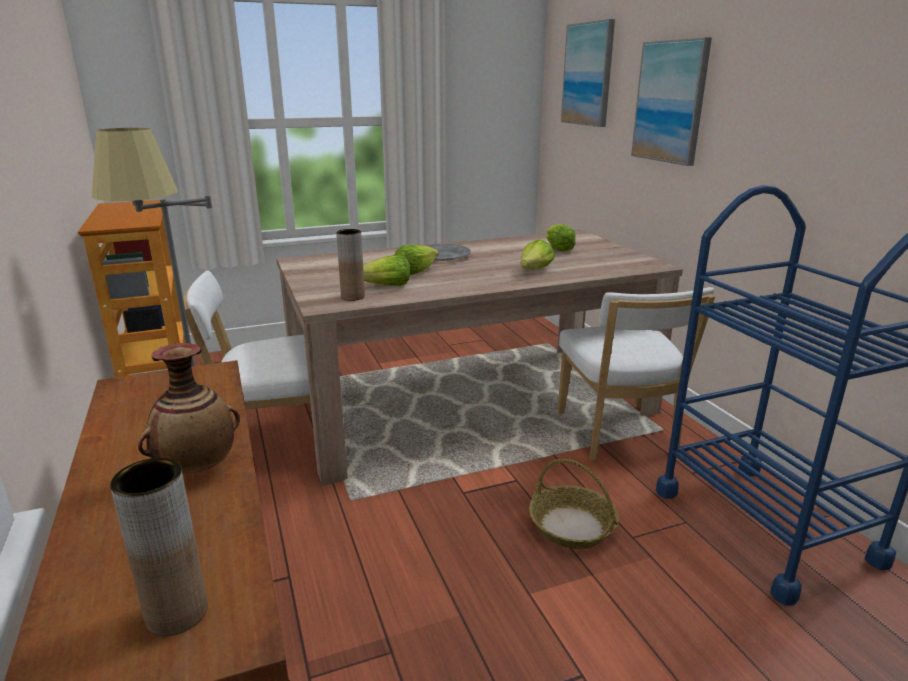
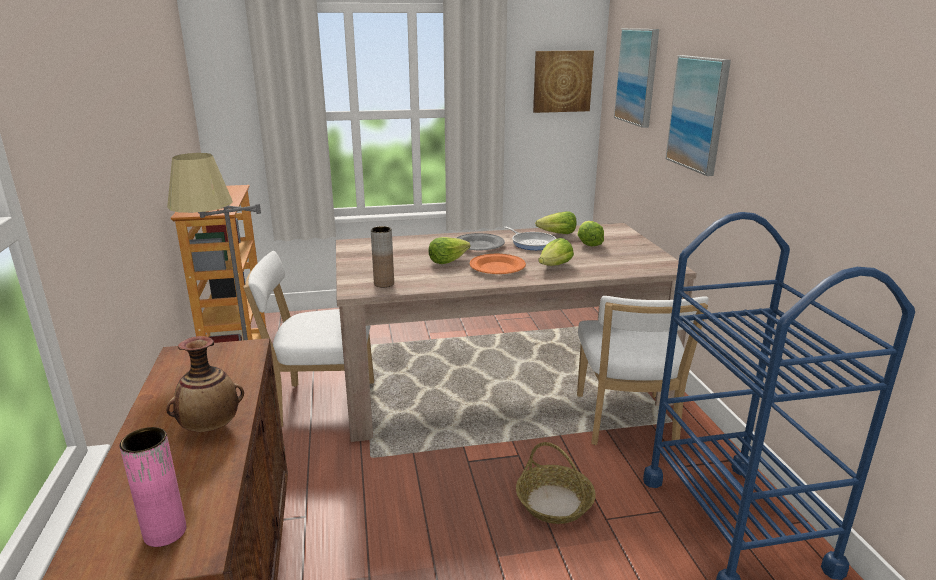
camera: 10 degrees right, 0 degrees up
(177, 613) = (165, 532): brown vase -> pink vase
(386, 286) = (416, 275): lettuce -> lettuce (557, 234)
(473, 275) = (497, 267): none -> orange plate
(498, 251) = (532, 243): none -> frying pan
(502, 86) = (562, 81): none -> picture

